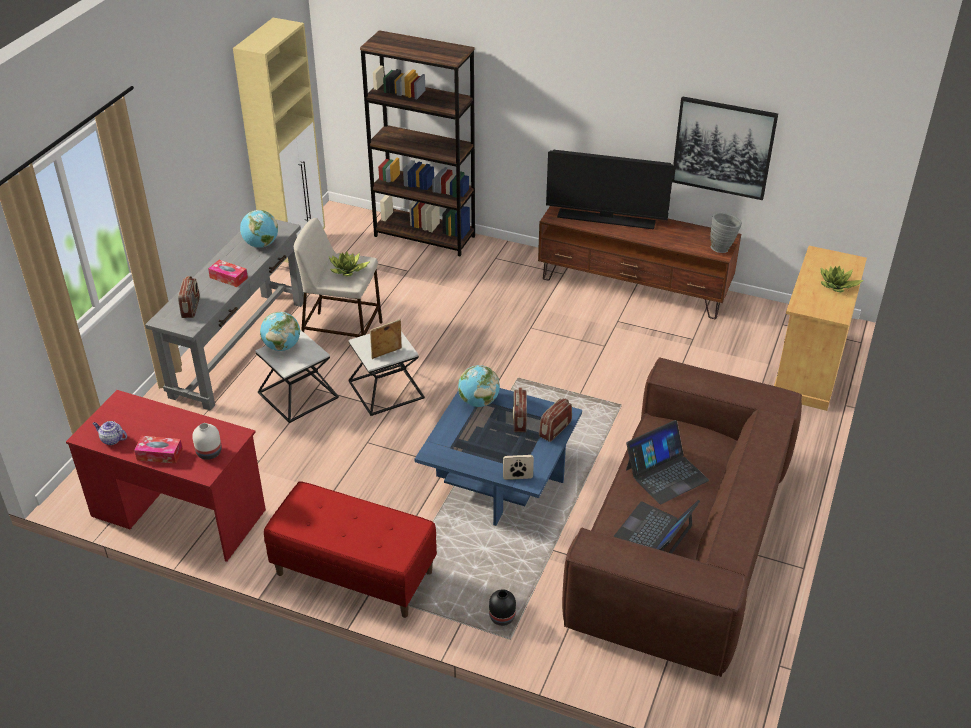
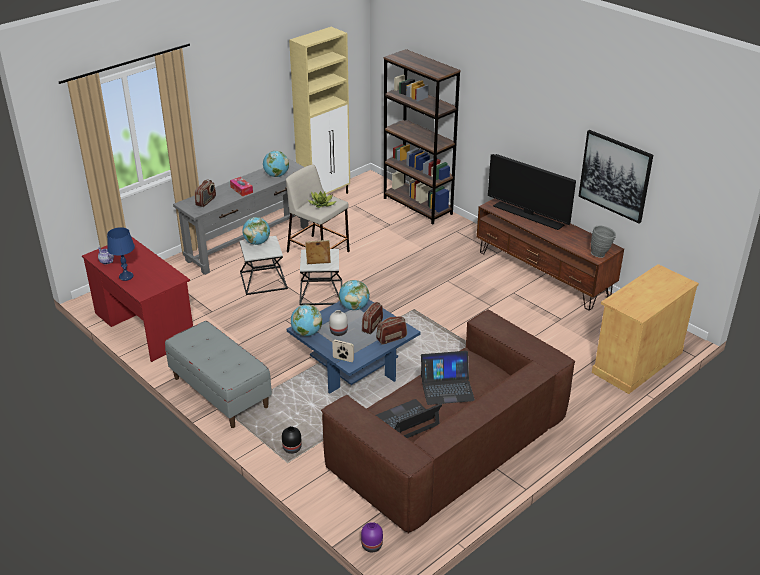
camera: 25 degrees right, 5 degrees down
(159, 454) = (126, 276): tissue box -> blue table lamp
(209, 453) = (154, 284): white vase -> white vase (338, 332)
(354, 573) = (220, 392): red bench -> grey bench
(445, 456) = (306, 333): none -> globe
(688, 709) = (372, 546): none -> purple vase
(836, 286) = (656, 295): potted plant -> none

